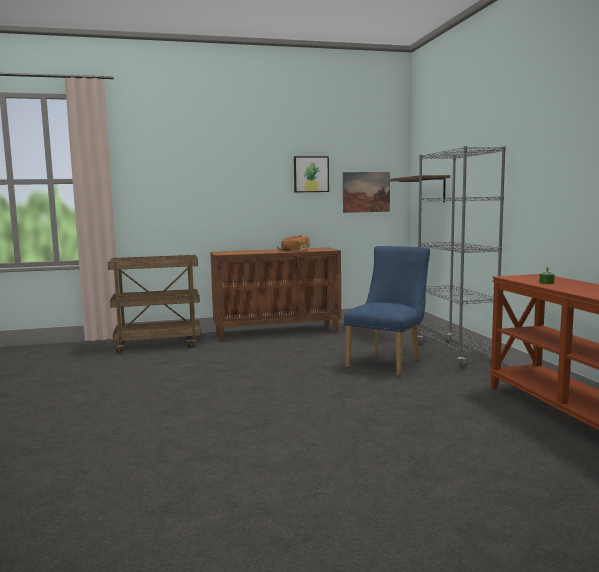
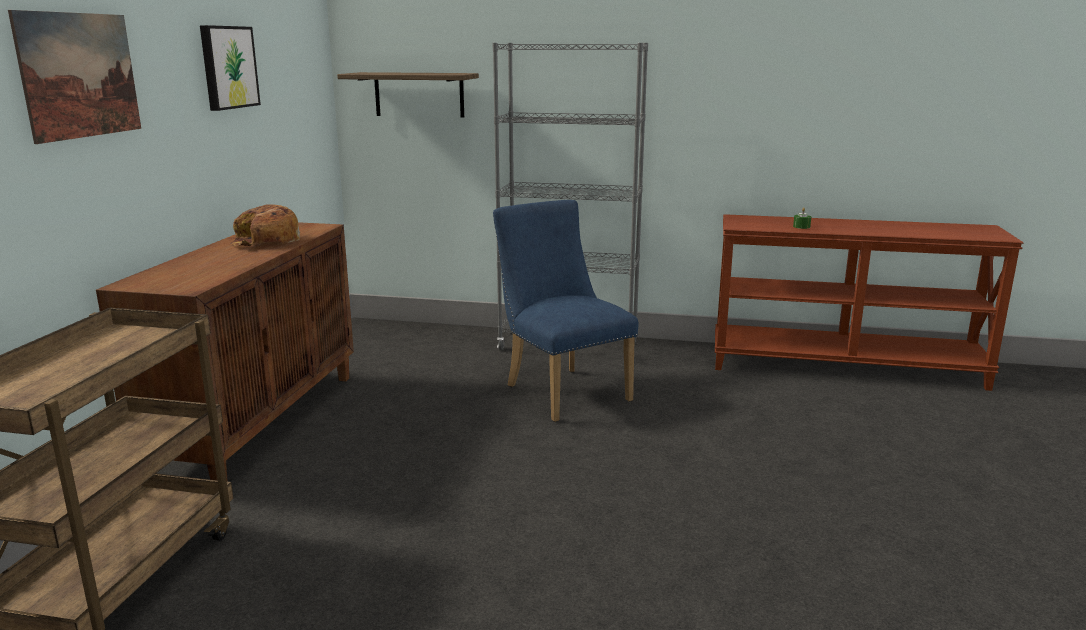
camera: 65 degrees left, 10 degrees up
(366, 192) = (295, 100): picture -> picture (80, 75)

